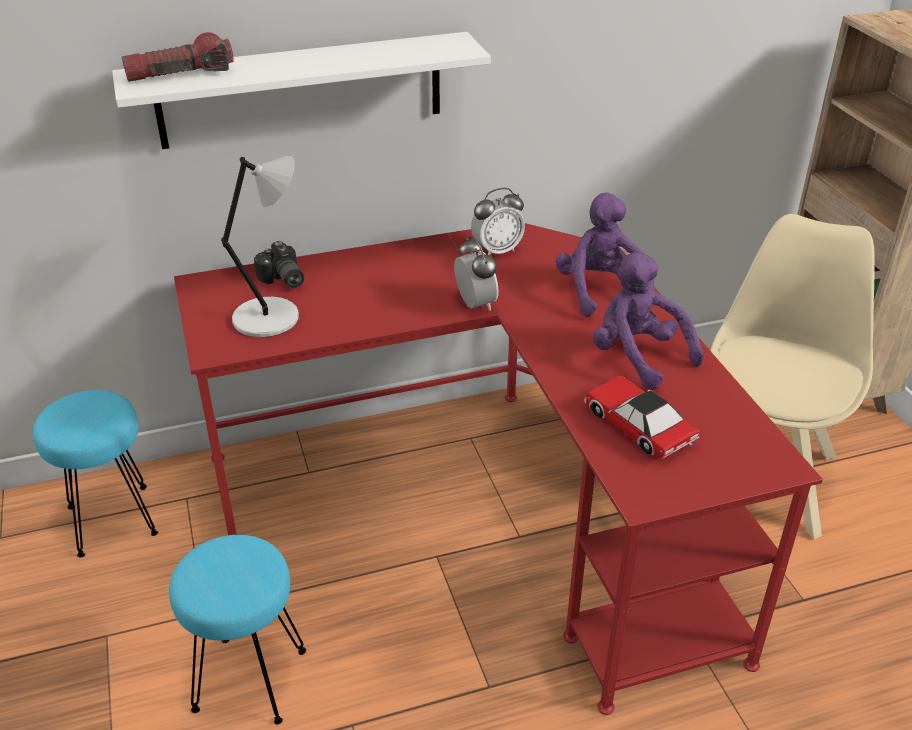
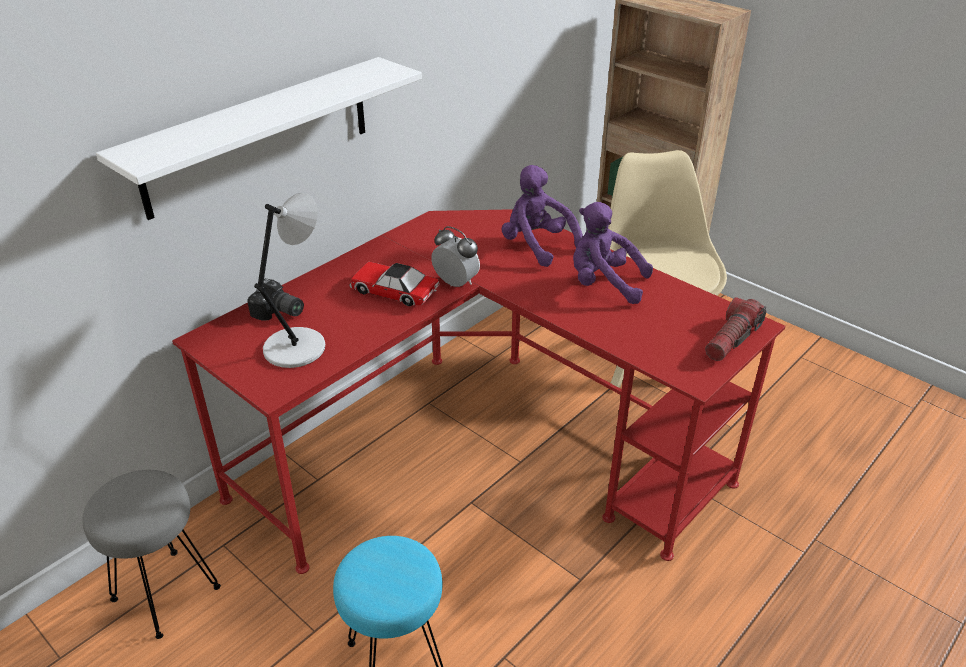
camera: 30 degrees left, 0 degrees up
(113, 519) = (165, 592): turquoise stool -> grey stool
(181, 74) = (172, 142): flashlight -> flashlight (731, 339)
(497, 250) = (433, 237): alarm clock -> none
(638, 426) = (648, 332): toy car -> toy car (394, 291)

